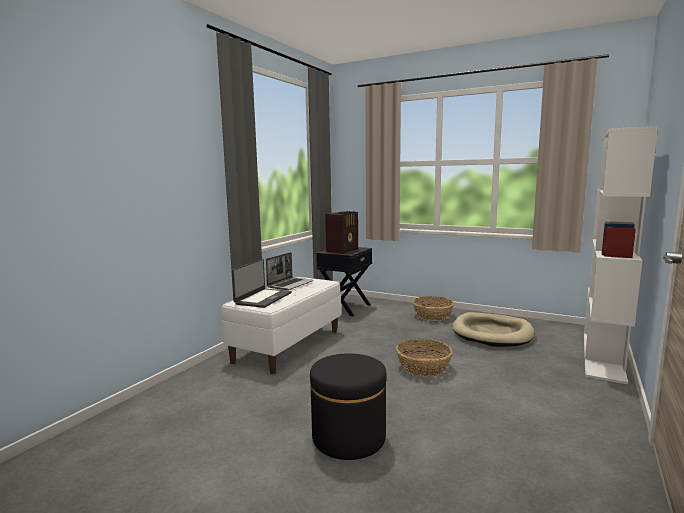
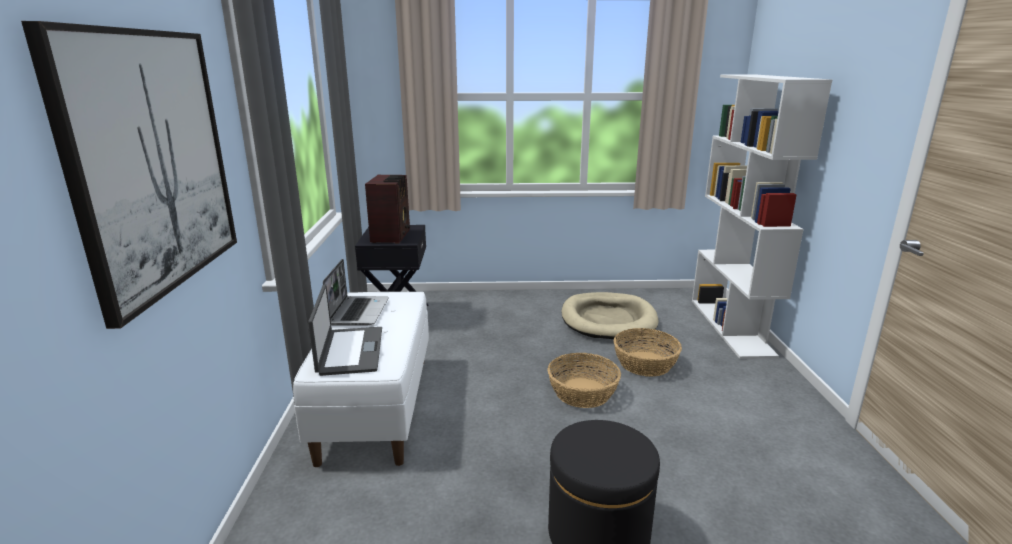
camera: 30 degrees left, 10 degrees up
(152, 168) = (153, 162): none -> picture
(432, 316) = (521, 307): basket -> basket (644, 364)

